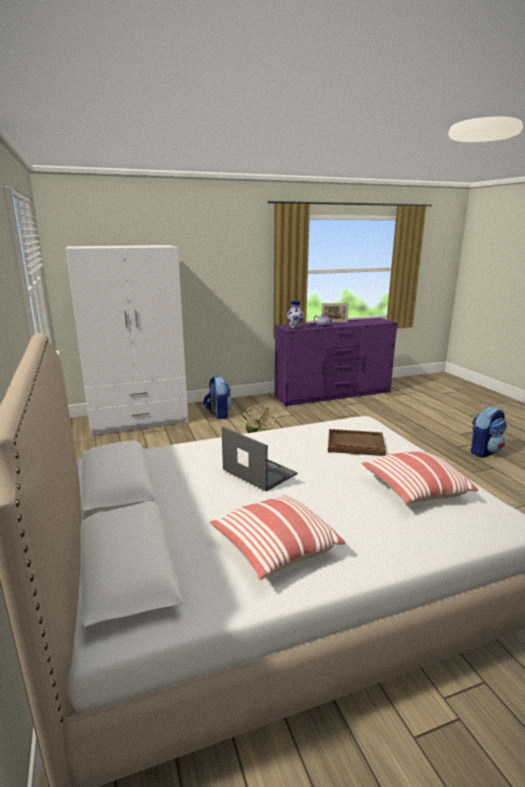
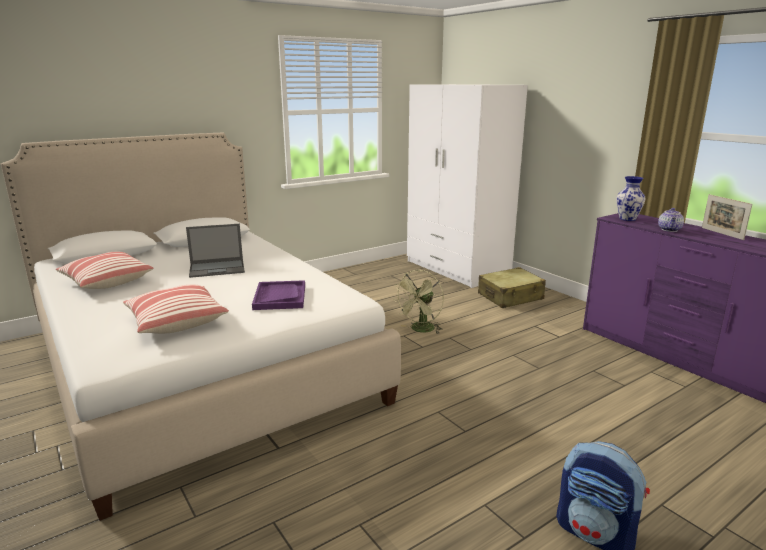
camera: 75 degrees right, 0 degrees up
(218, 414) = (510, 297): backpack -> beige suitcase
(258, 471) = (218, 268): laptop -> laptop turned 45 degrees clockwise
(355, 444) = (280, 297): brown tray -> purple tray

